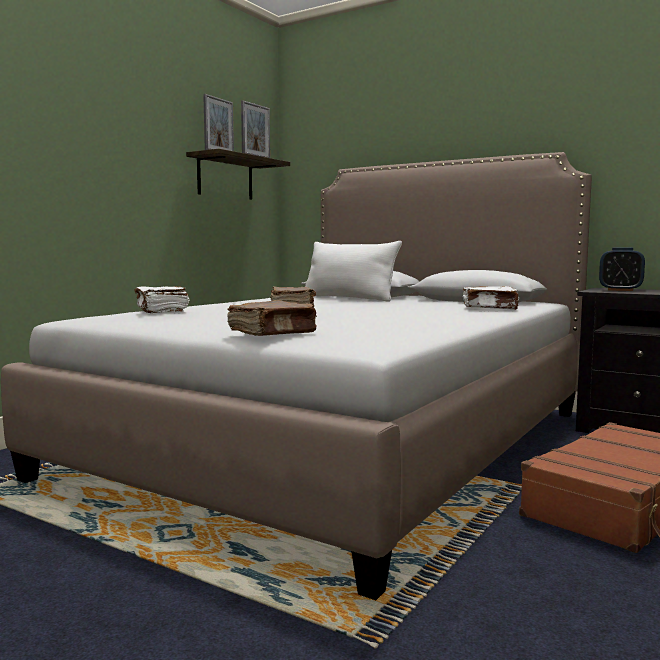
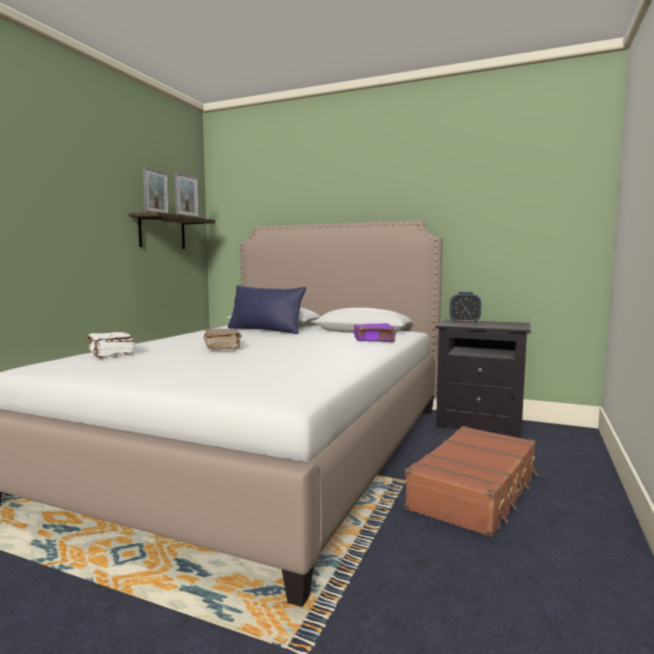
camera: 10 degrees left, 0 degrees up
(273, 333) = (210, 382): brown book -> none
(348, 298) = (265, 330): white pillow -> blue pillow
(490, 308) = (374, 340): white book -> purple book

